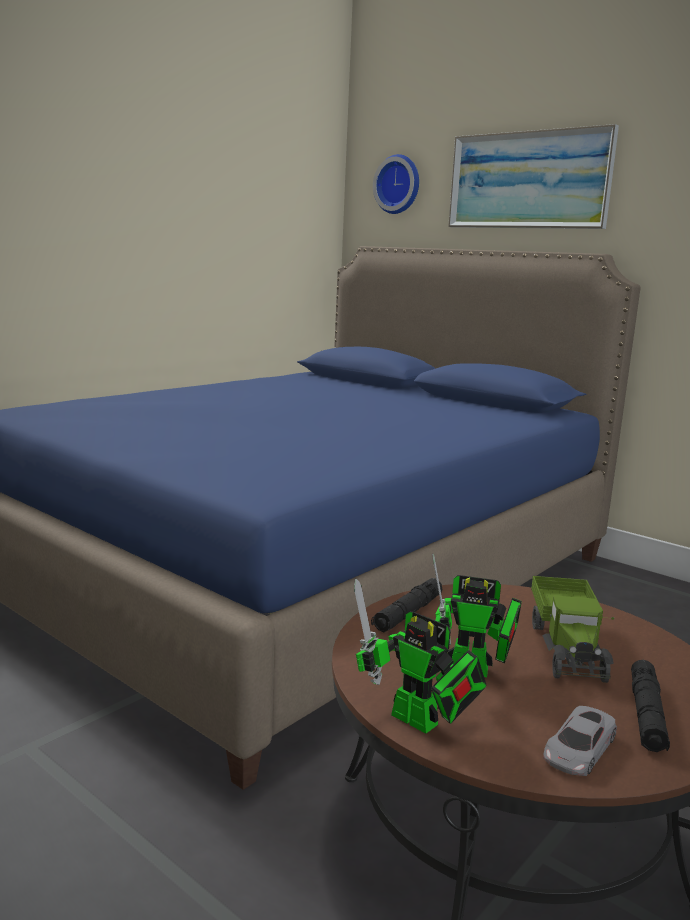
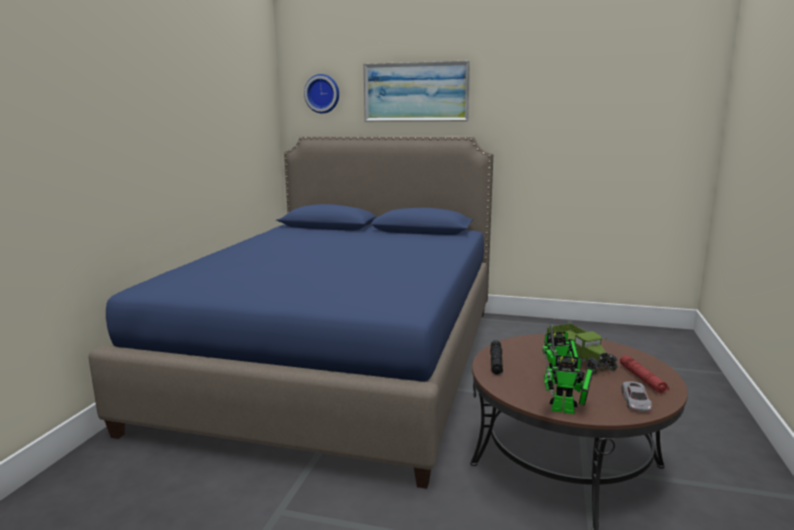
camera: 25 degrees left, 0 degrees up
(646, 715) = (642, 379): black flashlight -> red flashlight

